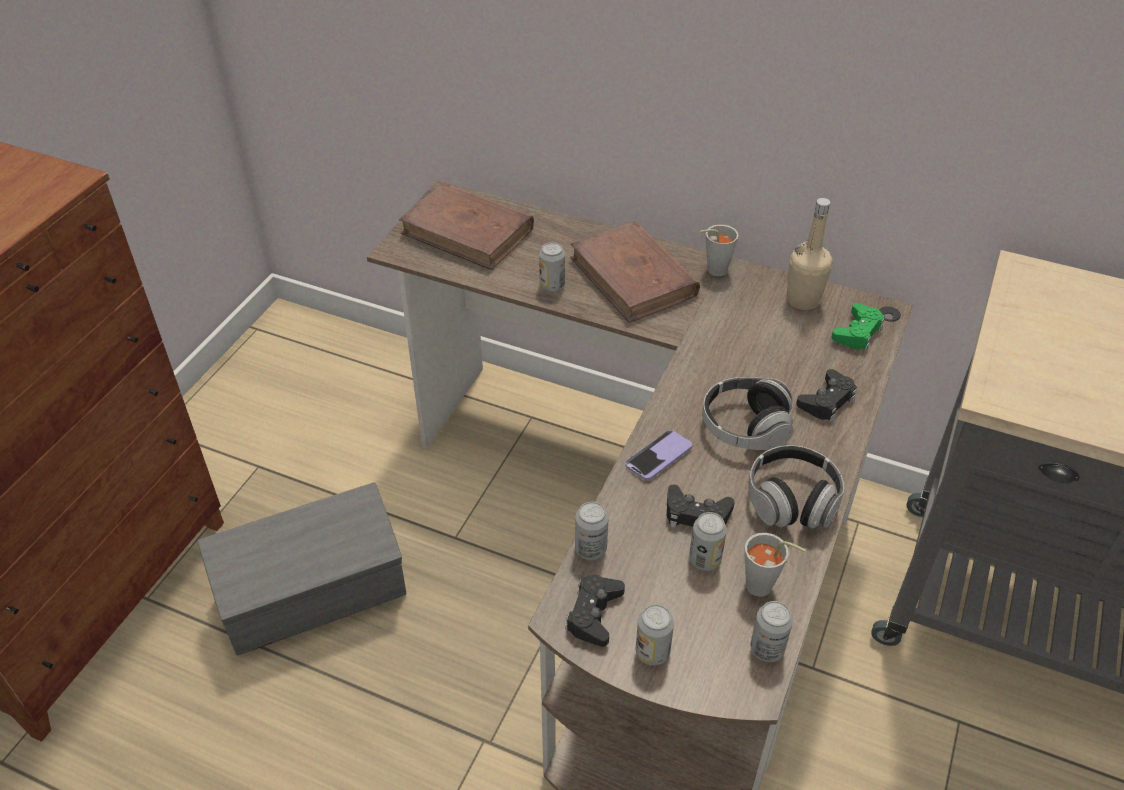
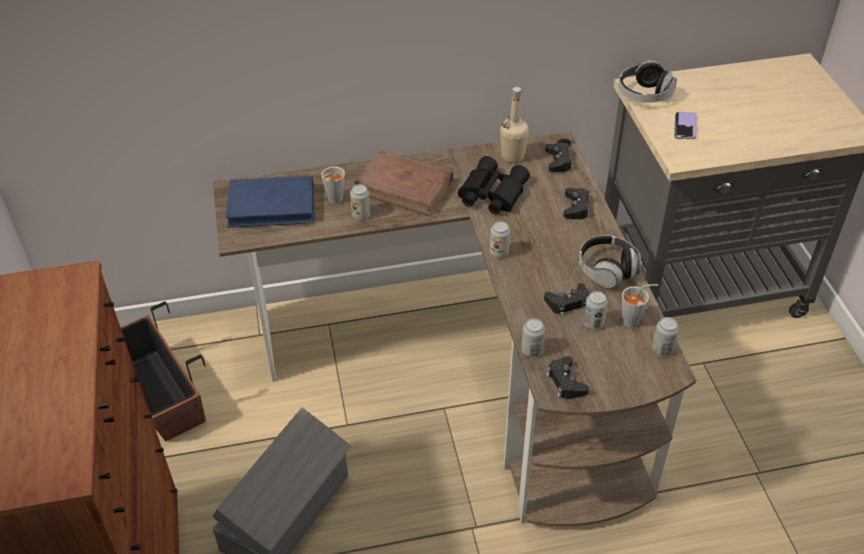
camera: 35 degrees left, 0 degrees up
(309, 402) = (160, 395): none -> planter
(468, 231) = (272, 205): brown book -> blue book
(652, 652) = (612, 383): can -> can (499, 252)
(658, 456) = (519, 283): phone -> phone (685, 127)
(712, 270) = (447, 162): grey cup -> grey cup (333, 201)
(730, 332) = (490, 193): none -> black binoculars
(745, 427) = (548, 243): headphones -> headphones (644, 95)
(857, 332) = (558, 161): green game controller -> black game controller

